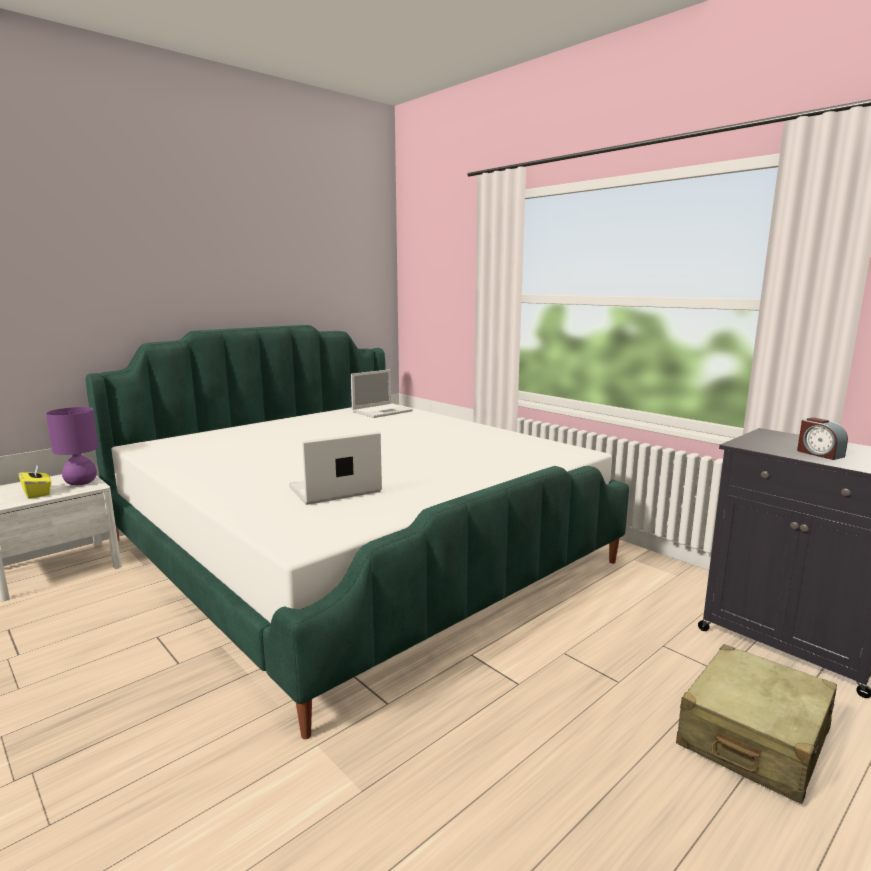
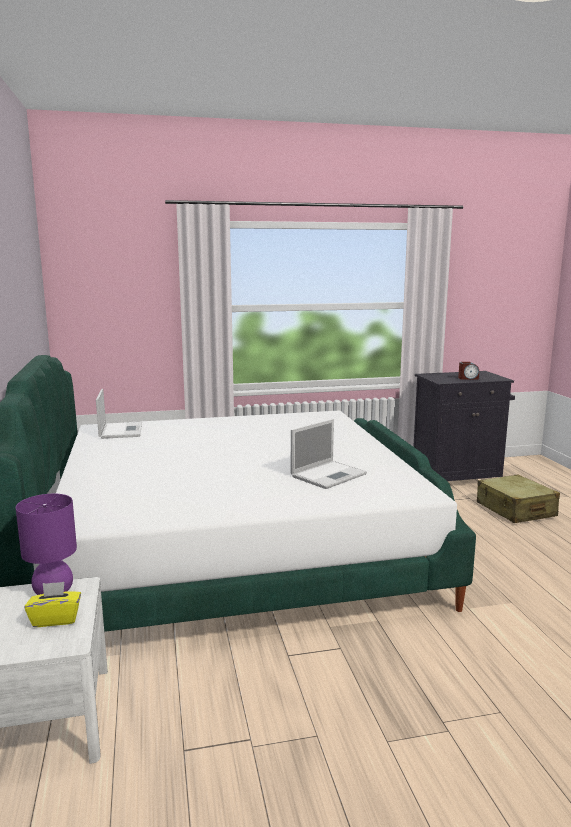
camera: 60 degrees left, 0 degrees up
(333, 490) = (329, 475): laptop -> laptop turned 135 degrees counterclockwise

